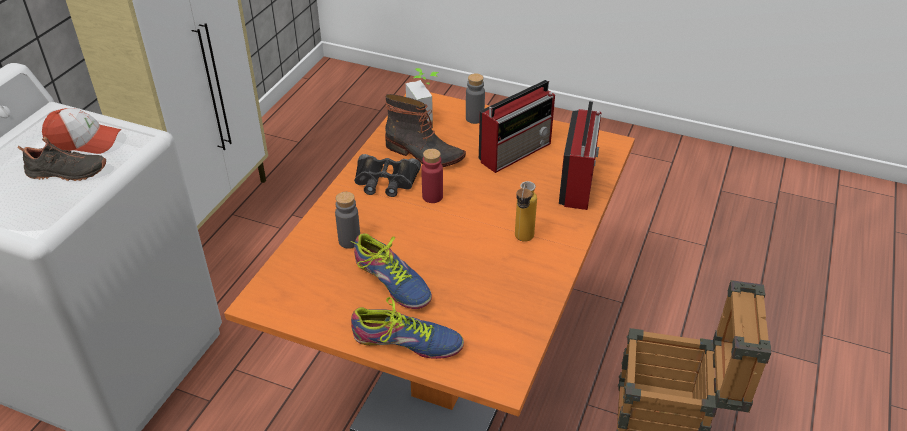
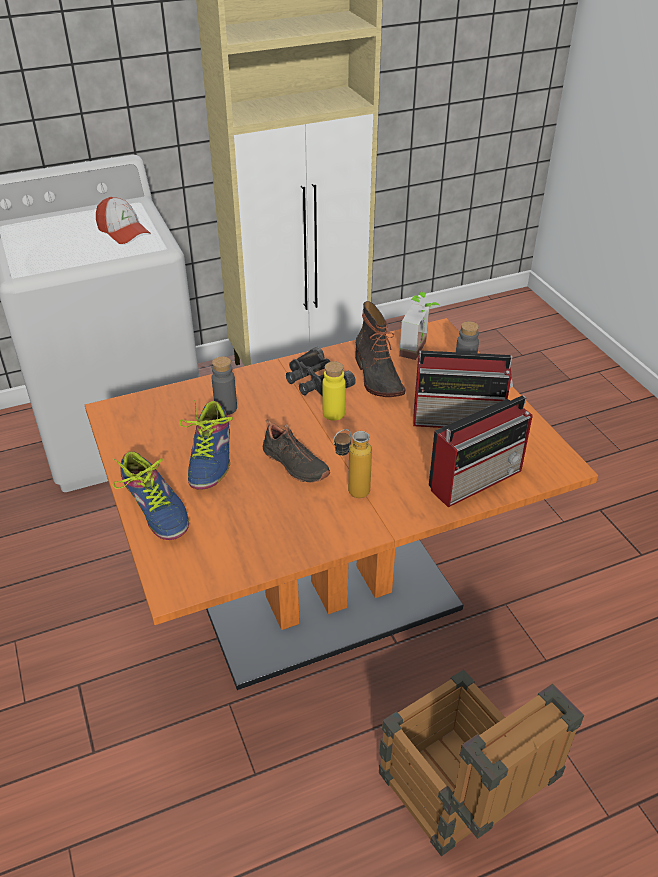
camera: 45 degrees right, 0 degrees up
(67, 173) = (84, 247): black shoe -> black shoe (294, 465)
(432, 196) = (333, 413): red bottle -> yellow bottle

